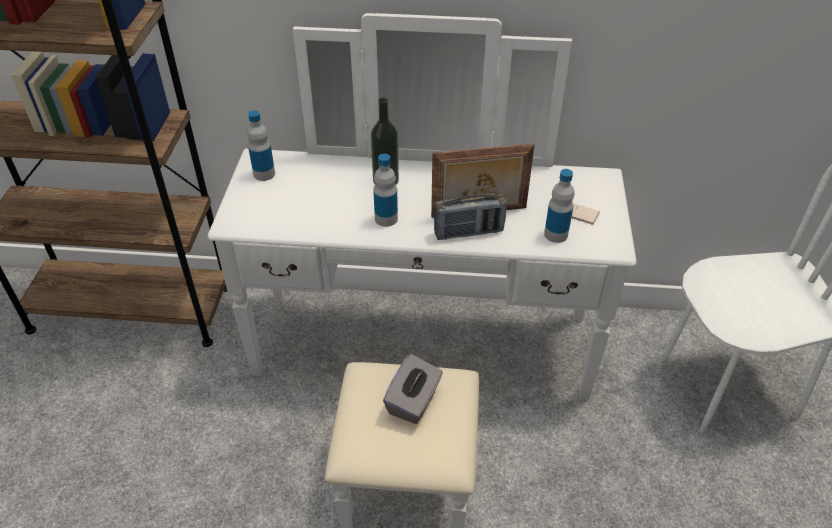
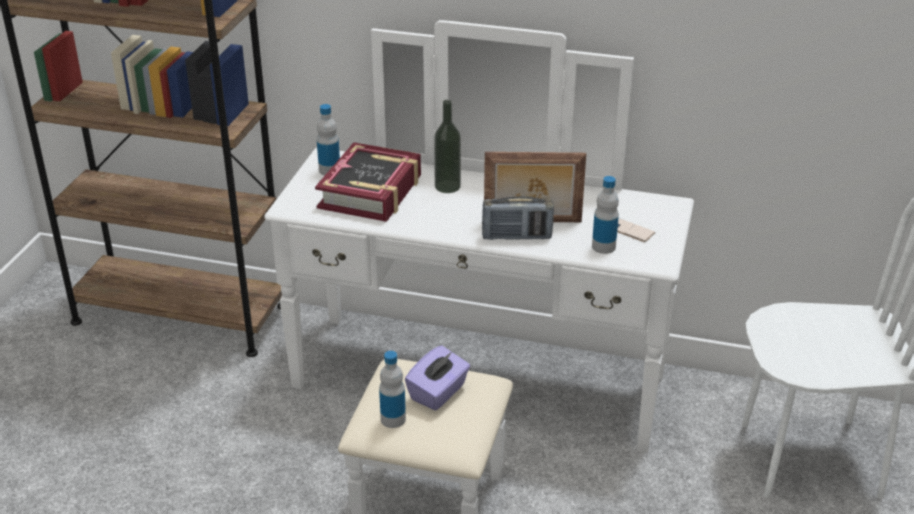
camera: 10 degrees right, 10 degrees down
(311, 195) = (371, 192): none -> book
(386, 219) = (438, 218): bottle -> bottle (393, 419)
(414, 401) = (438, 393): grey tissue box -> purple tissue box

